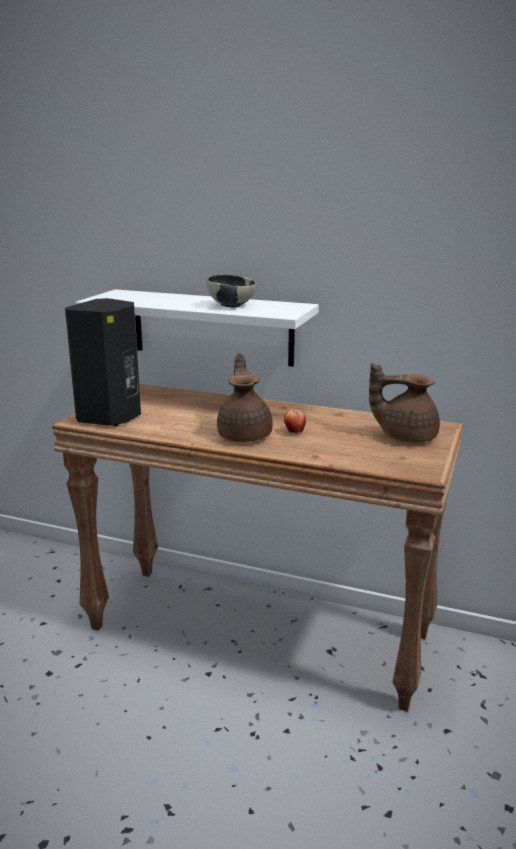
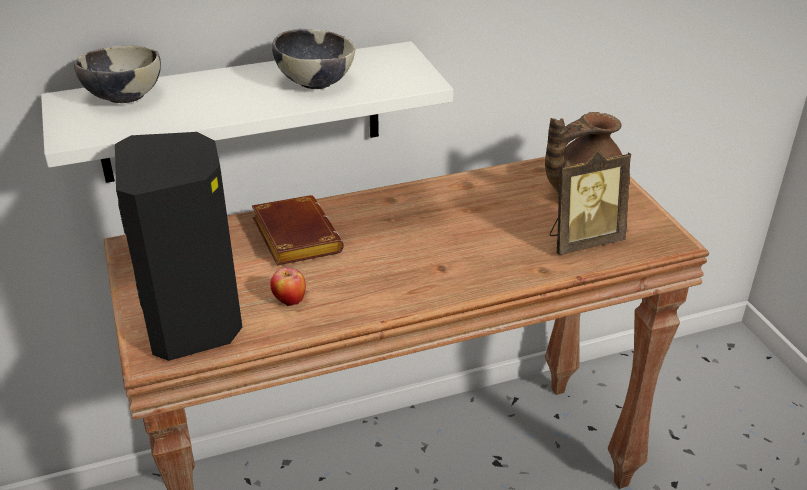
camera: 40 degrees left, 15 degrees up
(140, 295) = (124, 98): none -> bowl
(208, 405) = (293, 237): none -> brown book
(245, 435) = (421, 272): brown teapot -> none
(294, 432) = (466, 240): apple -> apple (289, 301)
(364, 453) = (582, 241): none -> picture frame

